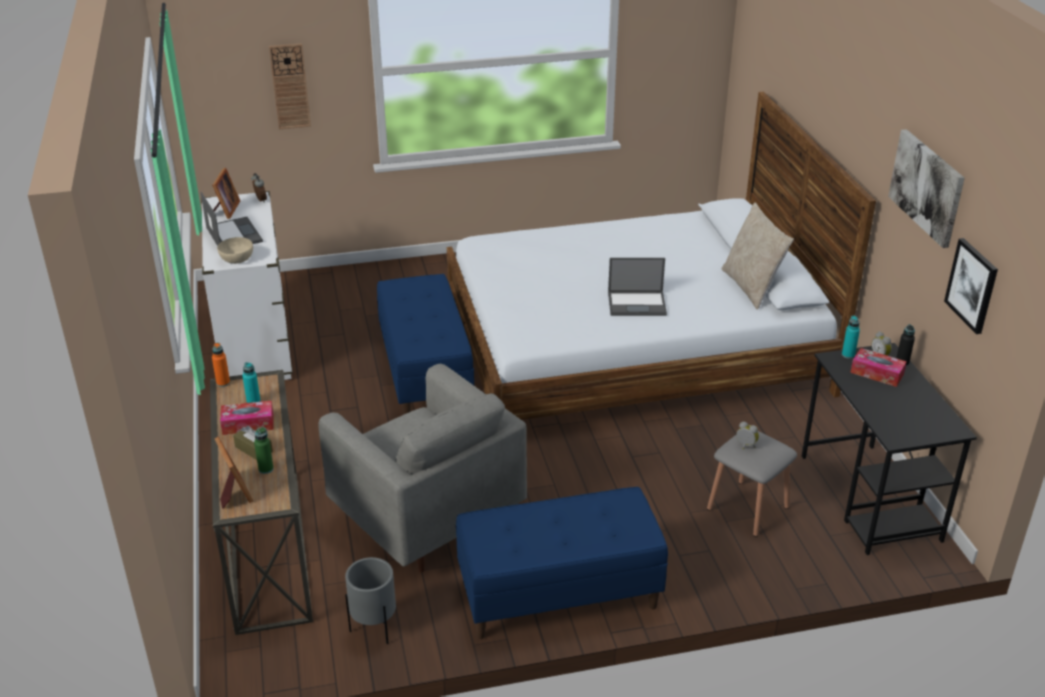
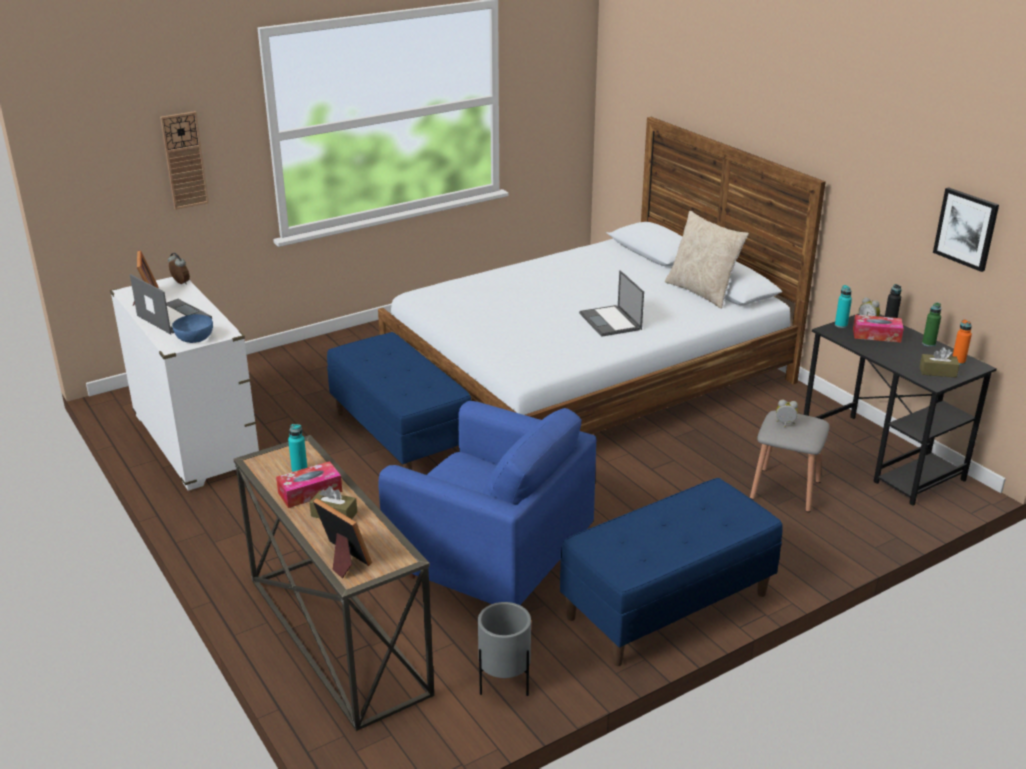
camera: 20 degrees left, 5 degrees down
(223, 383) = (252, 459): orange bottle -> orange bottle (958, 361)
(236, 259) = (194, 338): beige bowl -> blue bowl
(266, 469) = (362, 530): green bottle -> green bottle (928, 343)
(427, 520) = (491, 569): grey armchair -> blue armchair
(637, 303) = (611, 322): laptop -> laptop turned 90 degrees clockwise
(908, 428) = (937, 372): none -> brown tissue box
(927, 187) = (892, 152): picture -> none

